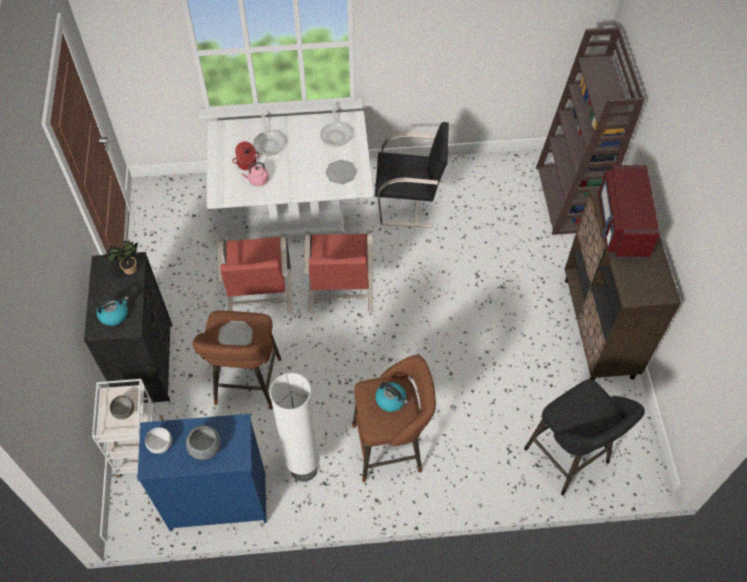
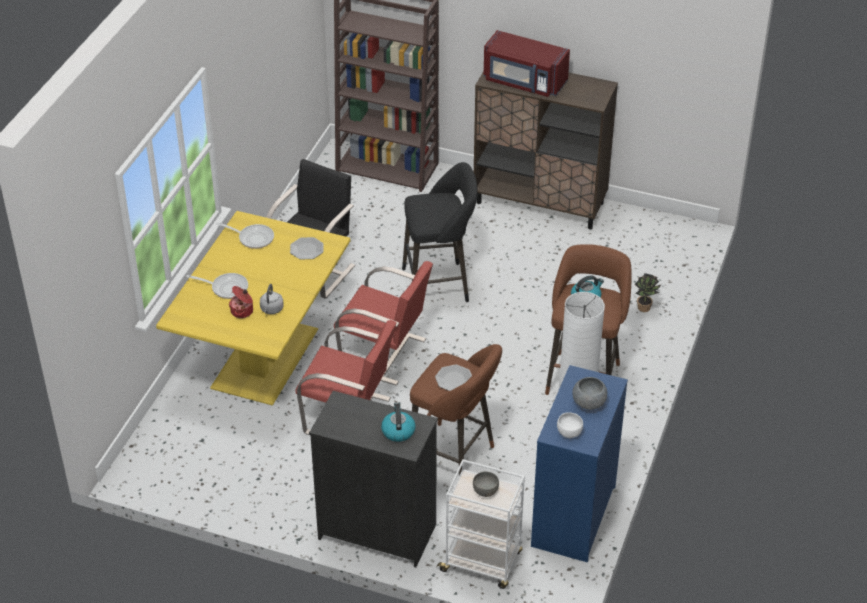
camera: 65 degrees left, 15 degrees down
(129, 270) = (348, 408): potted plant -> potted plant (645, 309)
(257, 180) = (271, 310): pink kettle -> grey kettle
(295, 214) = (263, 358): white dining table -> yellow dining table
(569, 459) = (657, 269): black stool -> black stool (440, 284)

